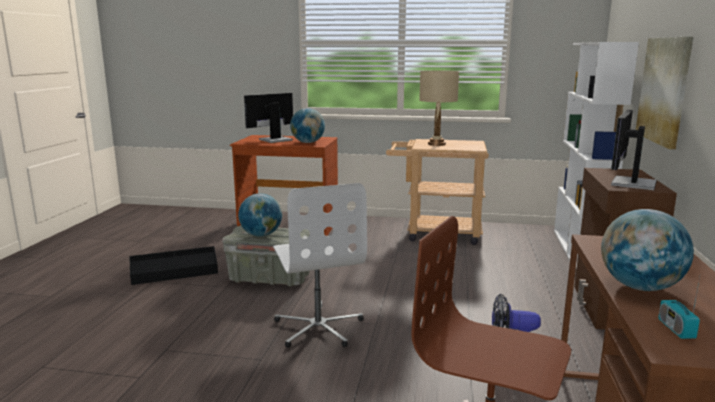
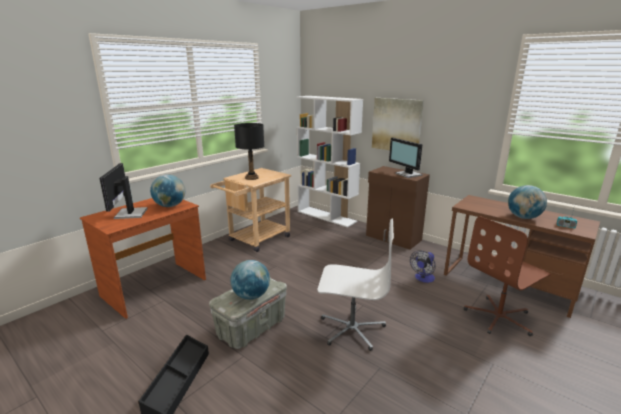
camera: 60 degrees left, 5 degrees up
(436, 144) = (251, 178): beige table lamp -> black table lamp

